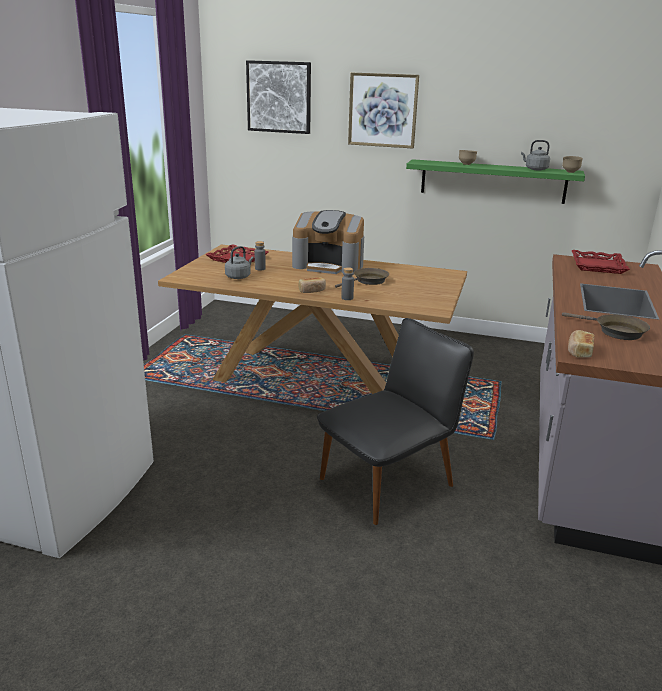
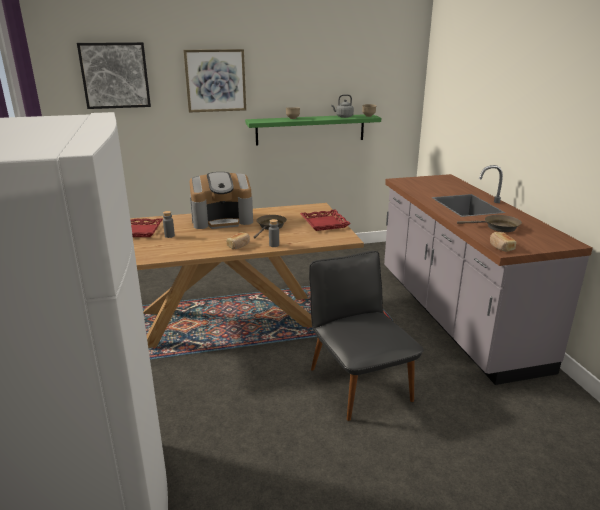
camera: 30 degrees left, 0 degrees up
(239, 276) = (161, 247): grey kettle -> none
(386, 482) = (360, 384): black chair -> black chair turned 45 degrees counterclockwise
(597, 266) = (422, 182): red tray -> red tray (324, 223)

